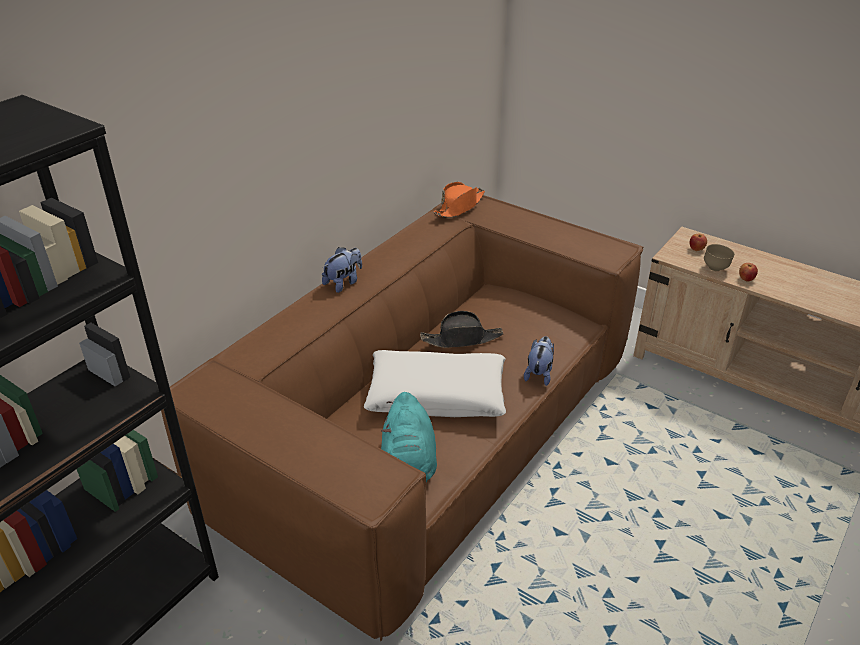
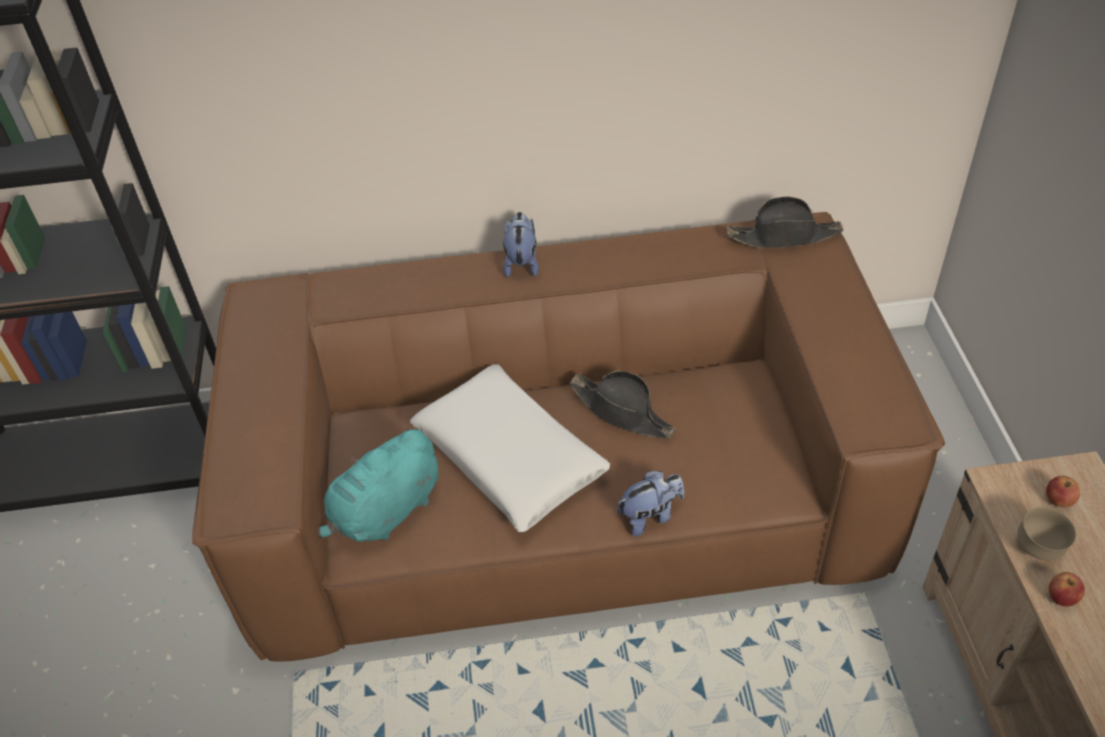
camera: 50 degrees right, 10 degrees up
(344, 283) = (521, 262): plush toy -> plush toy turned 90 degrees counterclockwise
(459, 206) = (784, 236): orange hat -> black hat

